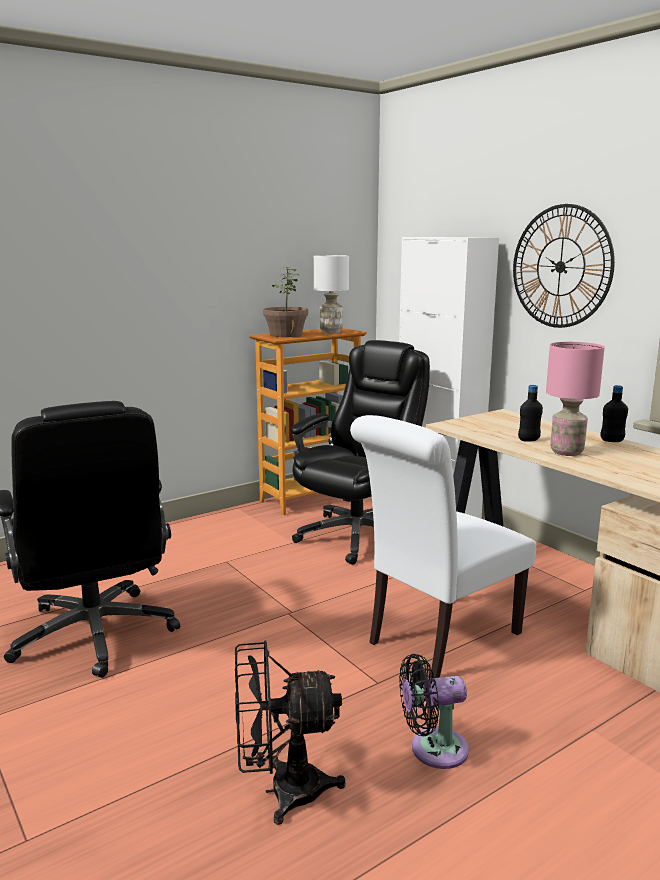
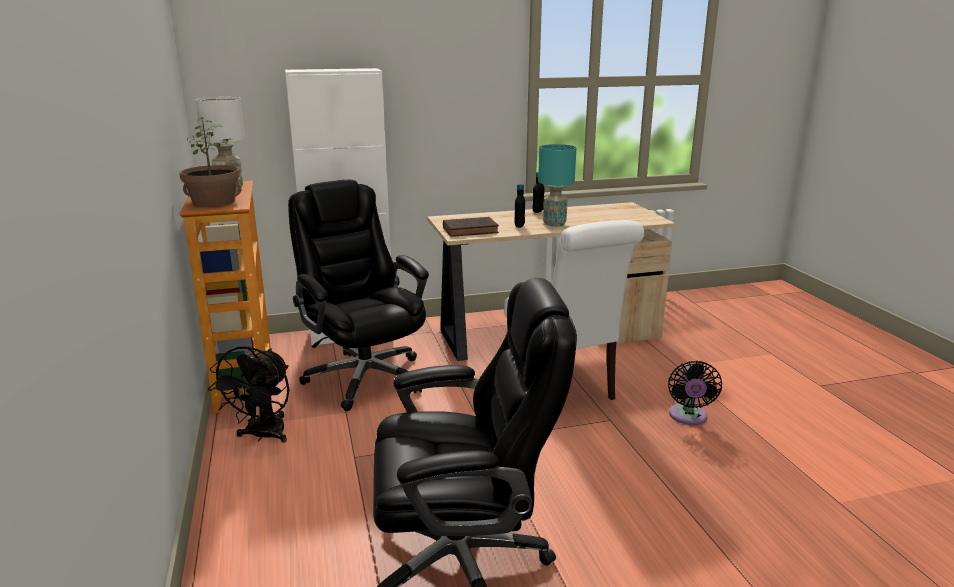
camera: 70 degrees left, 5 degrees up
(282, 791) = (724, 480): black fan -> black fan (263, 436)
(478, 426) = (471, 230): none -> brown book
(560, 267) = (440, 91): wall clock -> none
(566, 452) = (554, 224): pink table lamp -> turquoise table lamp

